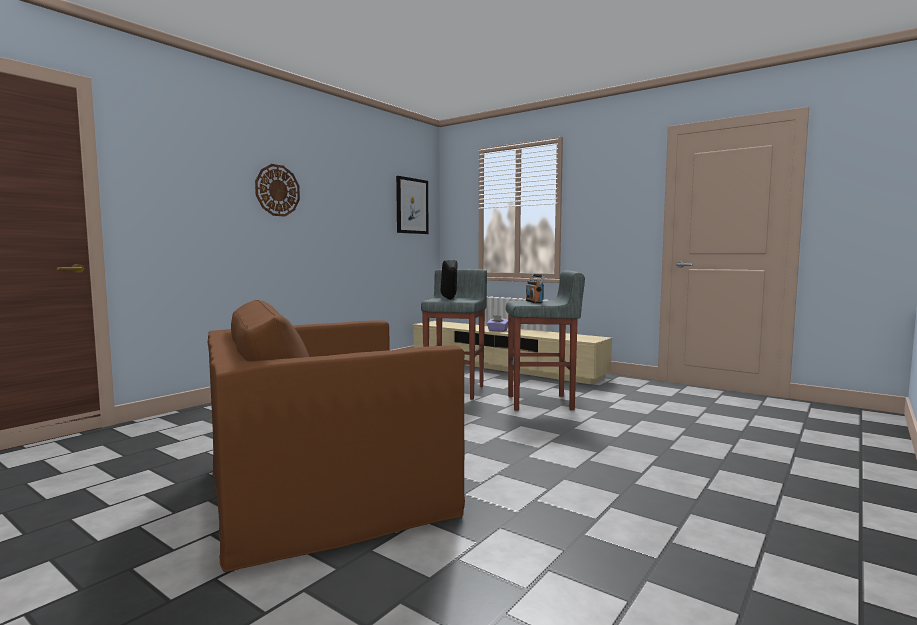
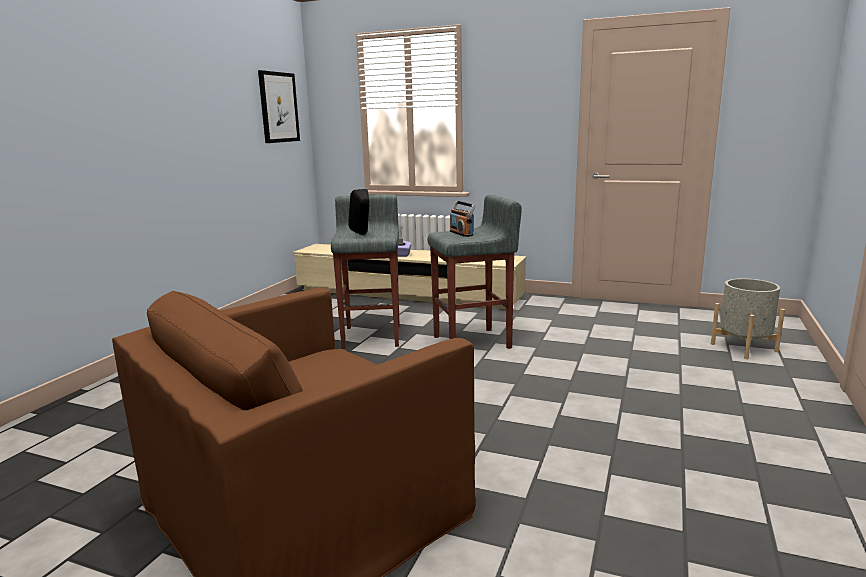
camera: 15 degrees left, 10 degrees up
(277, 190) = (117, 104): wall clock -> none
(820, 432) = (743, 347): none -> grey planter

